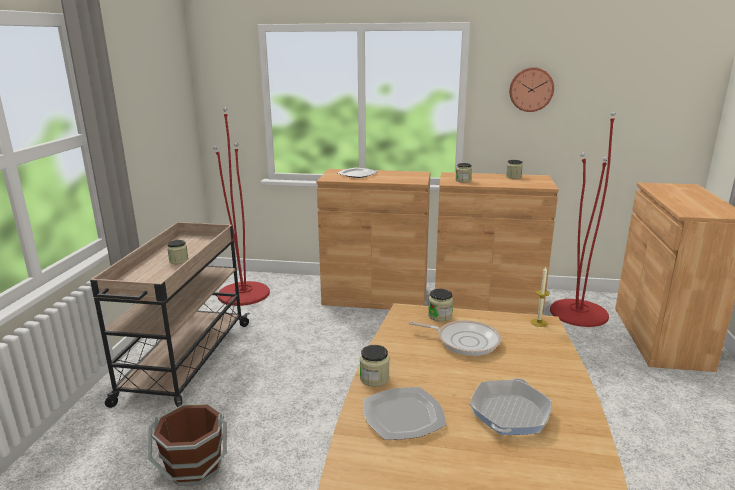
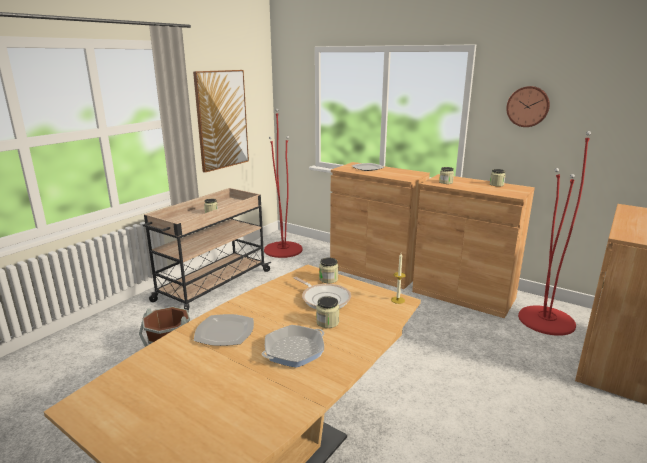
camera: 25 degrees right, 0 degrees up
(147, 128) = (222, 120): none -> picture
(374, 378) = (235, 306): jar -> jar (327, 322)

